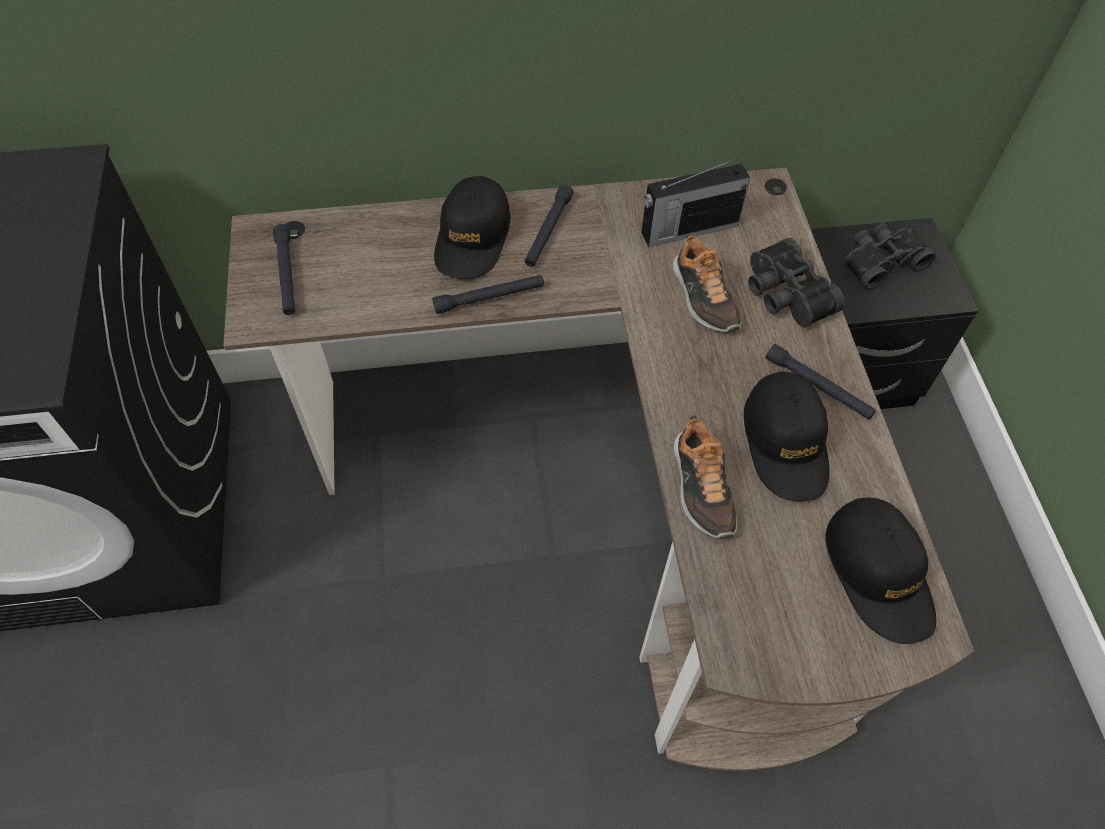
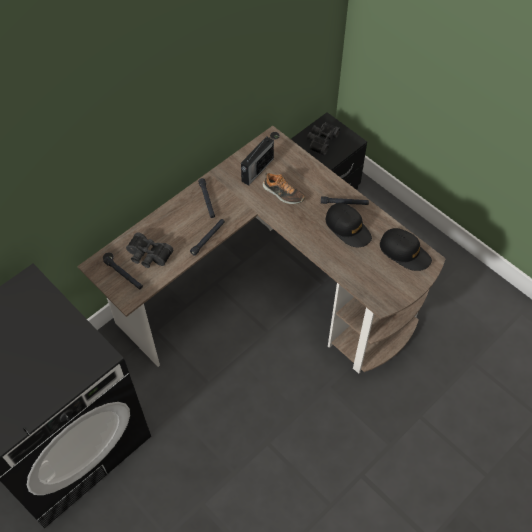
camera: 35 degrees left, 0 degrees up
(472, 238) = (181, 219): black cap -> none
(701, 488) = (333, 259): shoe -> none
(784, 295) = (309, 176): black binoculars -> black binoculars (148, 256)

